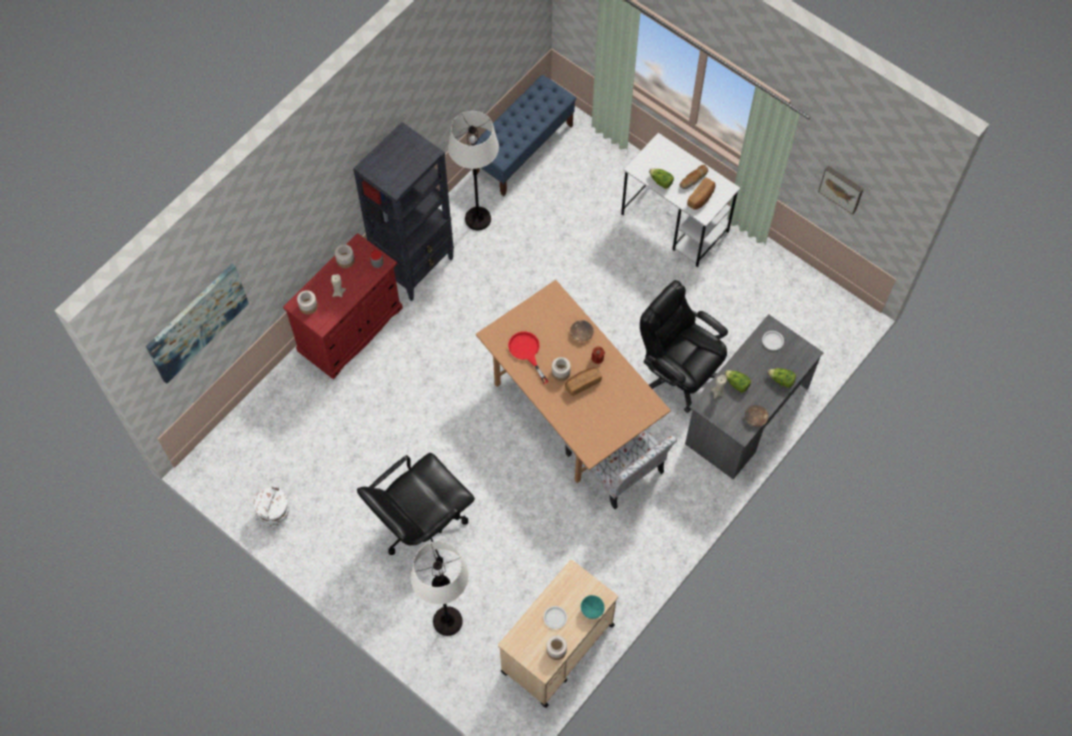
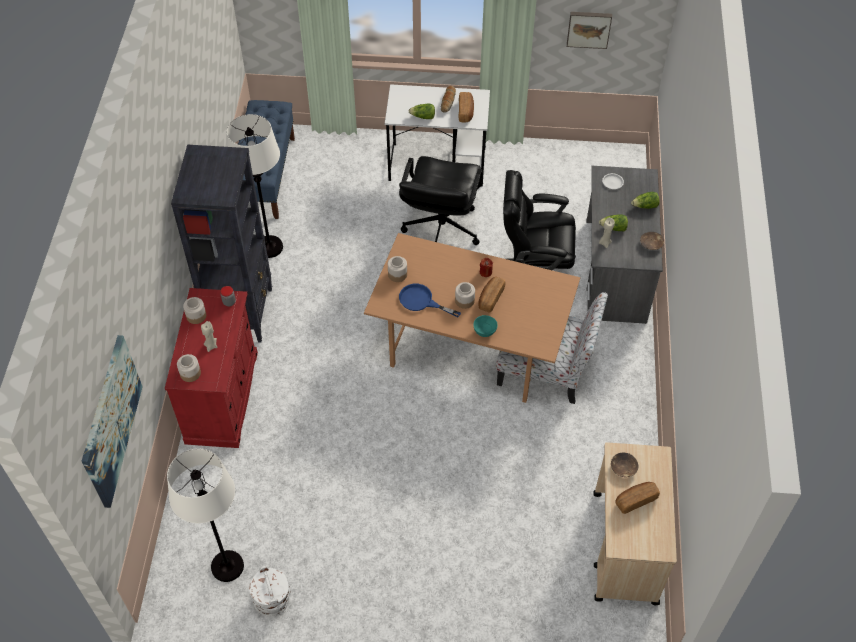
camera: 35 degrees left, 10 degrees down
(421, 525) = (421, 522): black office chair -> black office chair (440, 229)
(448, 621) = (512, 589): white floor lamp -> white floor lamp (228, 566)
(526, 352) = (421, 301): red frying pan -> blue frying pan
(555, 618) = (635, 500): white plate -> bread
(556, 650) = (660, 526): jar -> jar (397, 274)
(581, 333) = (455, 261): brown bowl -> brown bowl (623, 468)
(591, 610) = (659, 473): turquoise bowl -> turquoise bowl (484, 332)

